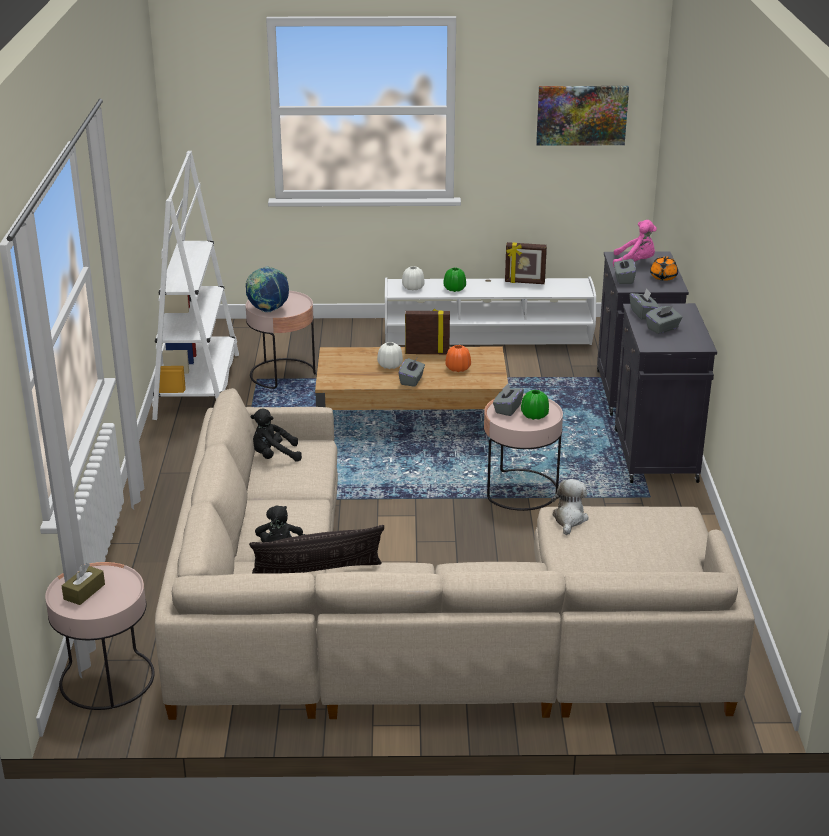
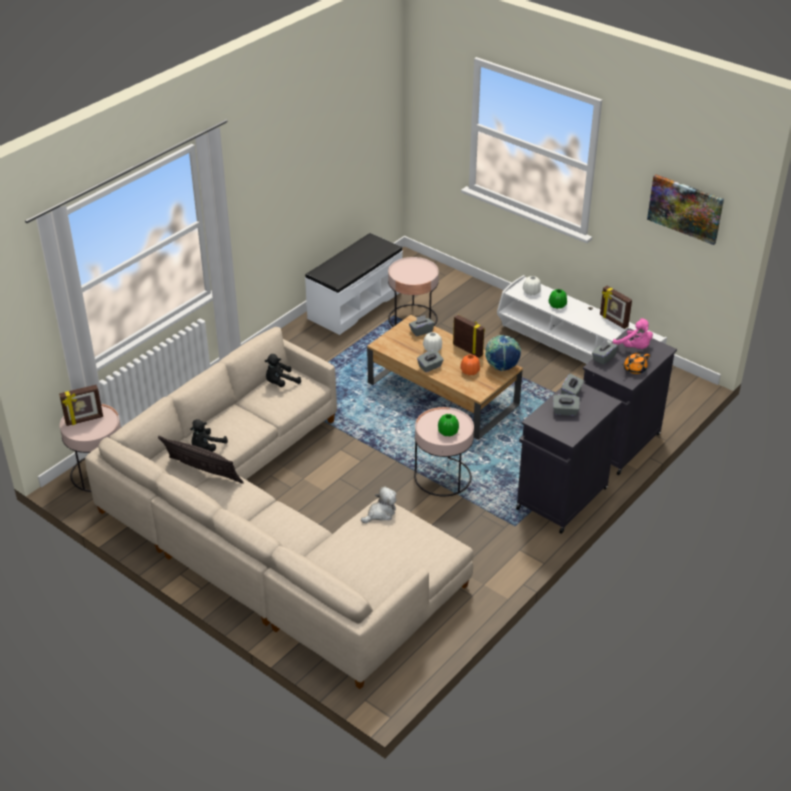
camera: 40 degrees right, 10 degrees up
(84, 592) = (84, 420): brown tissue box -> picture frame
(198, 386) = (354, 304): white bookcase -> white bench
(268, 310) = (401, 273): globe -> globe (501, 367)
(274, 456) = (280, 383): black plush toy -> black plush toy turned 60 degrees counterclockwise
(507, 409) = (439, 418): grey tissue box -> grey tissue box (421, 331)

